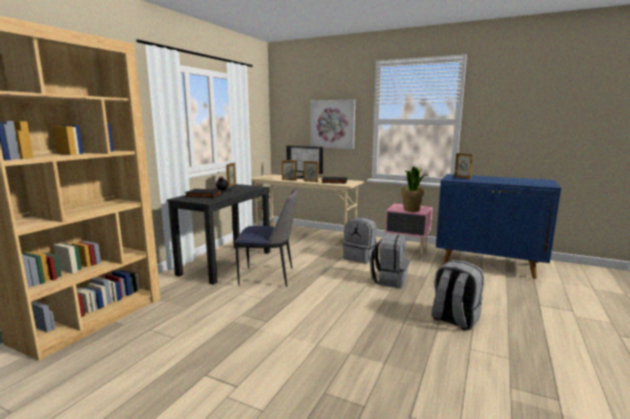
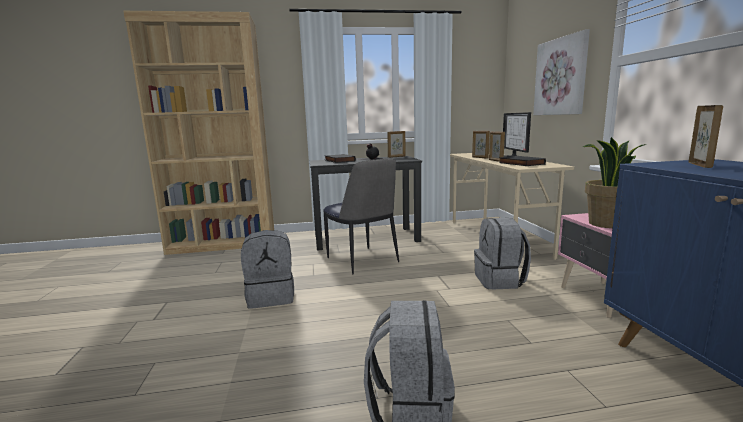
camera: 55 degrees right, 0 degrees up
(389, 280) = (465, 318): grey backpack -> grey backpack (271, 297)

